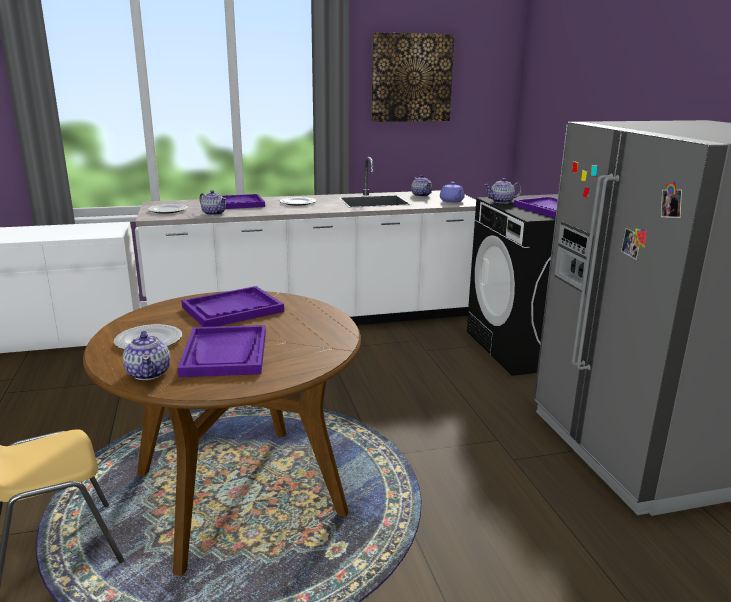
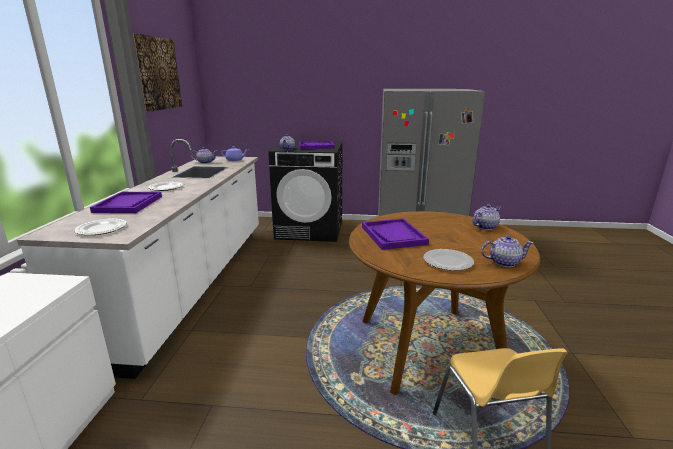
camera: 70 degrees left, 0 degrees up
(214, 213) = (155, 213): teapot -> teapot (484, 227)
(225, 353) = (472, 241): purple tray -> none

